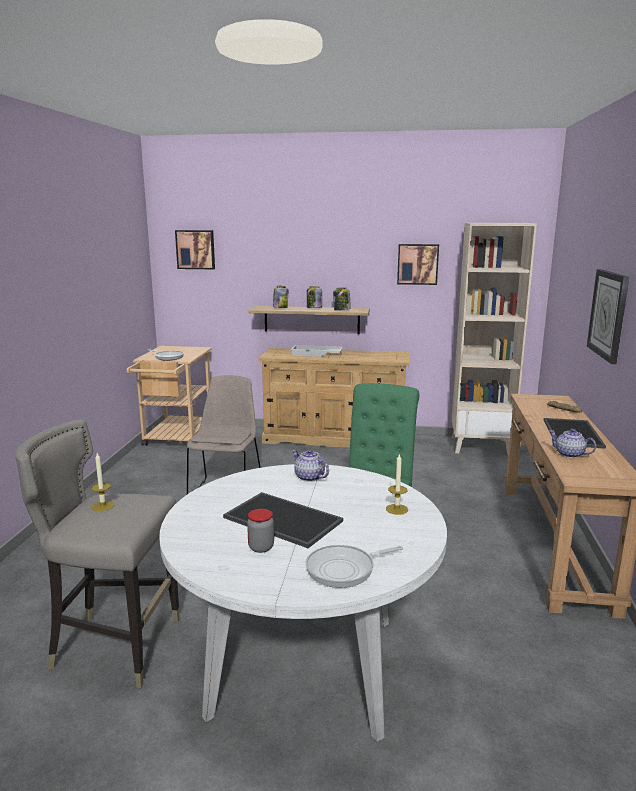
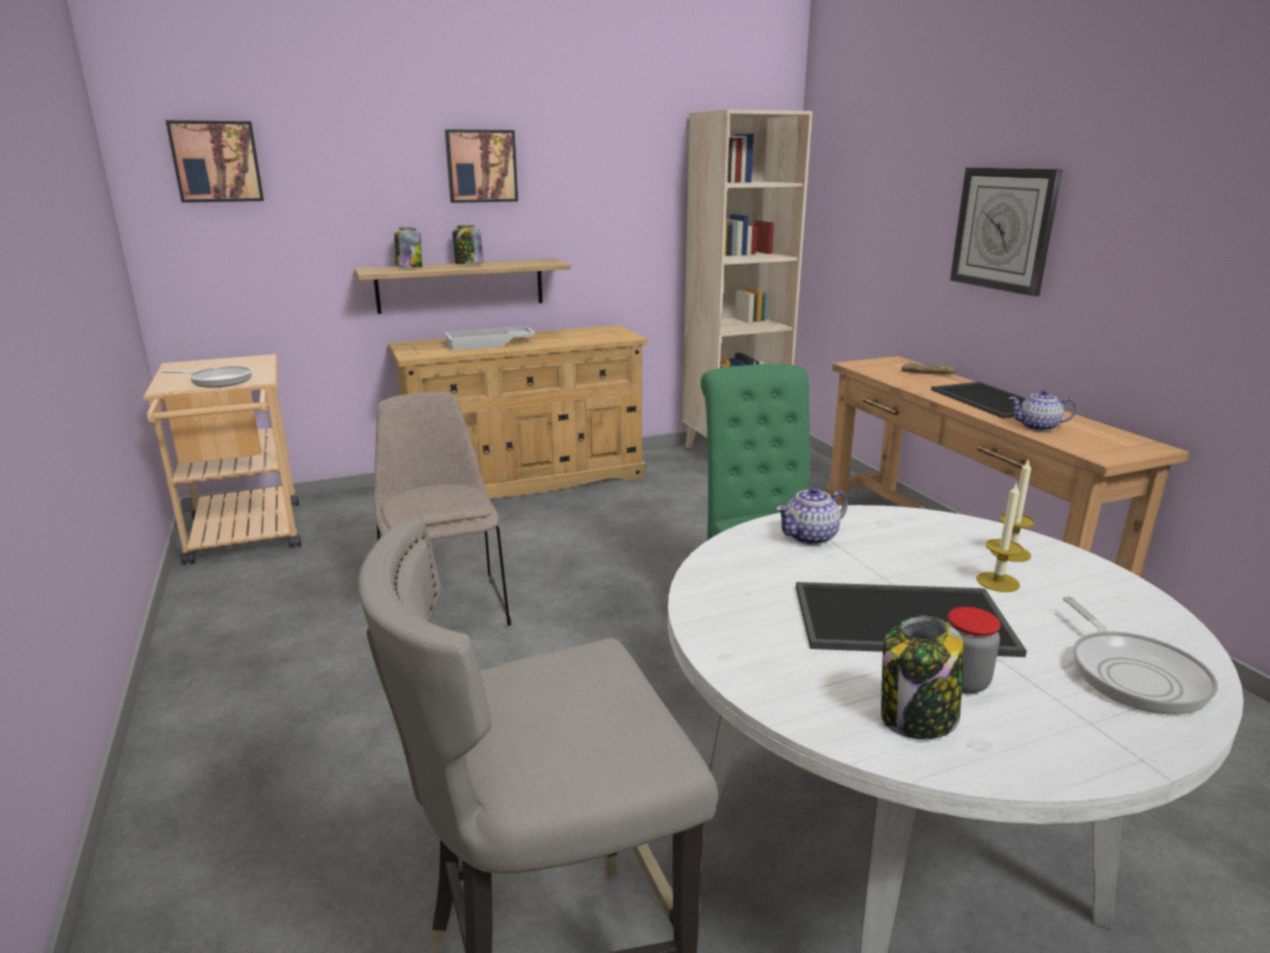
camera: 30 degrees left, 5 degrees up
(103, 506) = (528, 702): candle -> candle (997, 582)
(309, 477) = (811, 537): teapot -> teapot turned 45 degrees counterclockwise
(341, 310) = (520, 263): jar -> jar (917, 718)
(344, 569) = (1133, 674): frying pan -> frying pan turned 45 degrees counterclockwise
(417, 264) = (624, 181): picture -> picture (481, 166)

